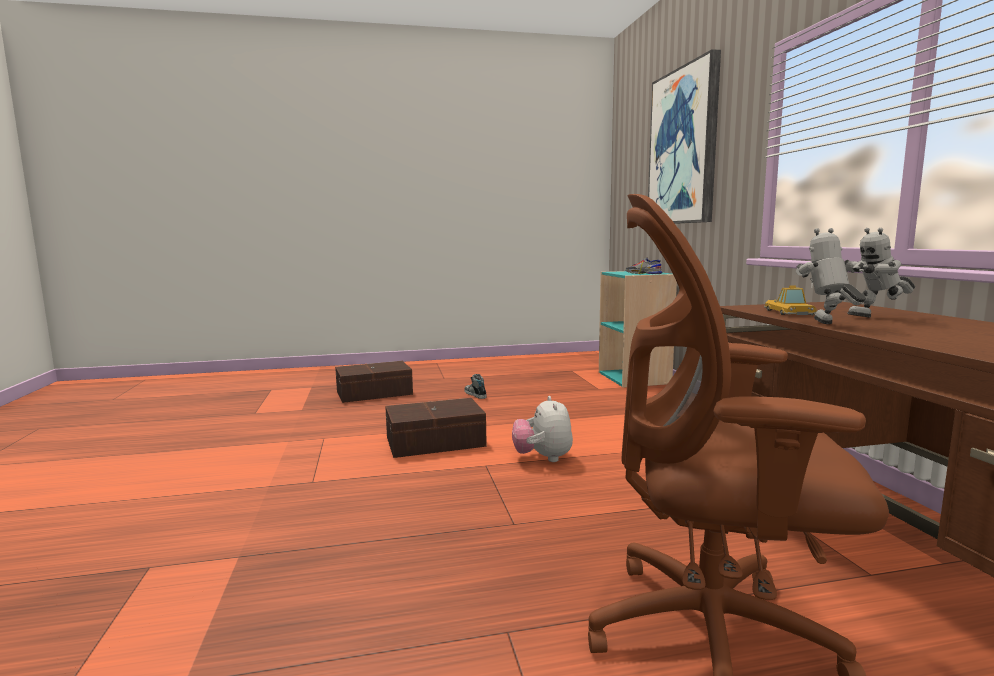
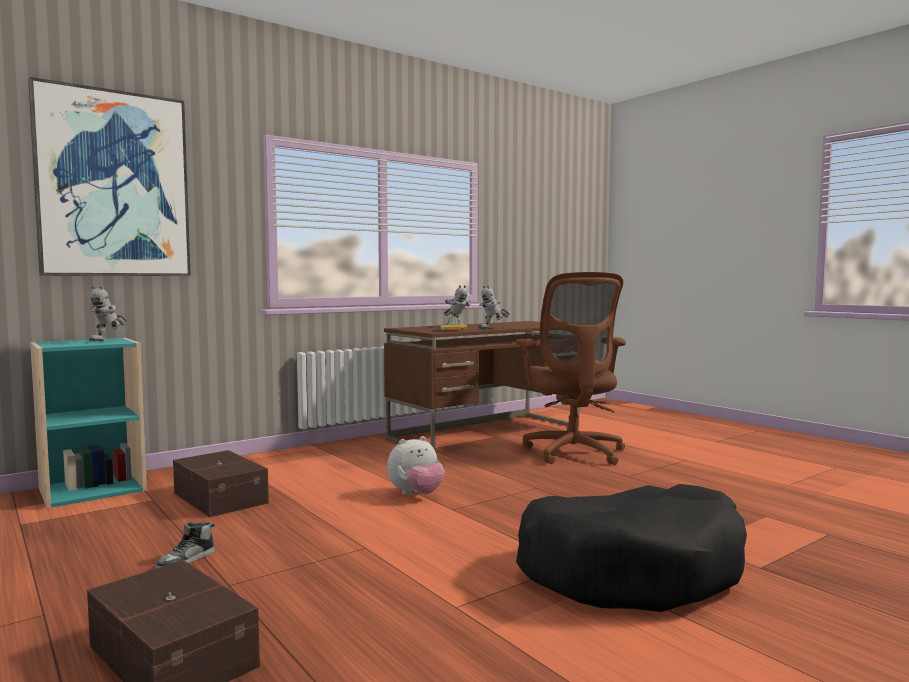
camera: 115 degrees left, 5 degrees down
(264, 501) = (631, 570): none -> black dog bed
(436, 442) = (413, 539): brown storage box -> brown storage box (221, 497)
(643, 273) = (108, 341): shoe -> toy robot

